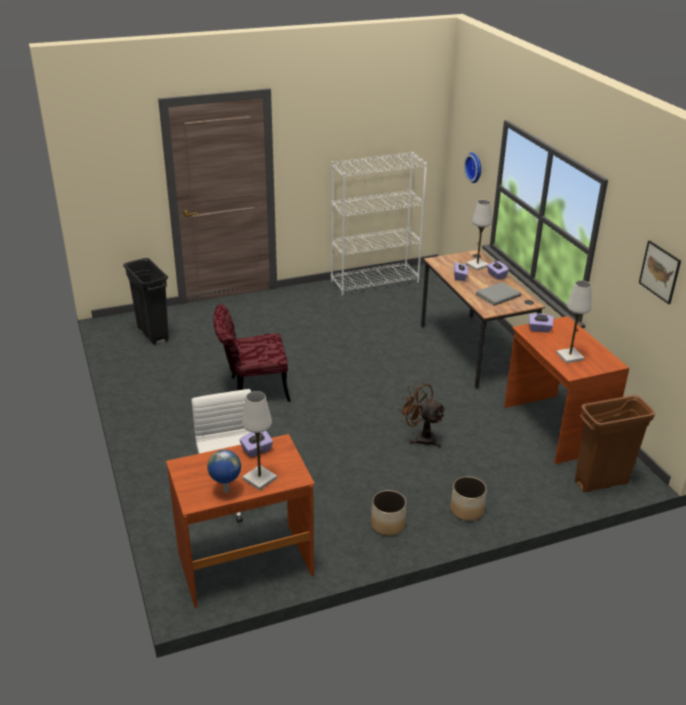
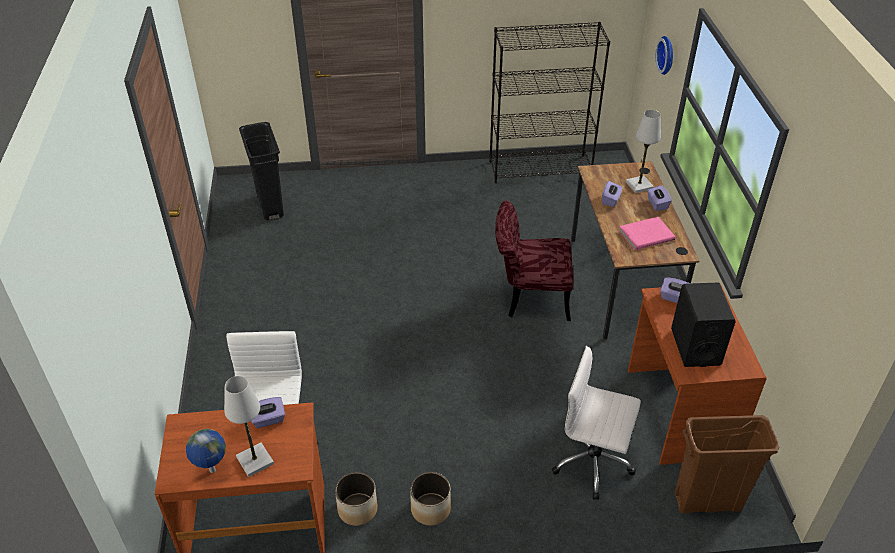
camera: 15 degrees right, 10 degrees up
(252, 389) = (348, 297): red chair -> red chair (529, 297)
(375, 281) = (540, 168): white bookcase -> black bookcase
(420, 437) = (513, 396): brown fan -> none
(466, 510) = (528, 508): planter -> planter (357, 509)
(497, 295) = (645, 234): grey book -> pink book
(504, 471) = (594, 462): none -> white office chair
(569, 356) = (695, 347): white table lamp -> black speaker
(660, 271) = (822, 273): picture -> none

